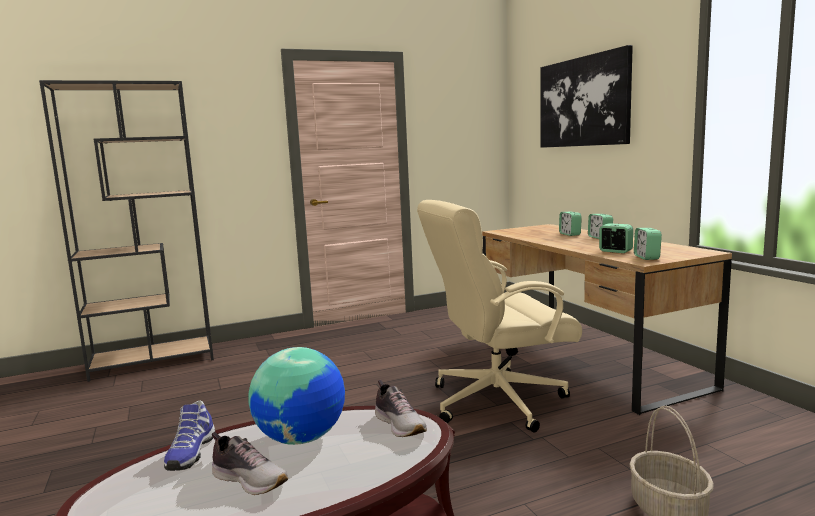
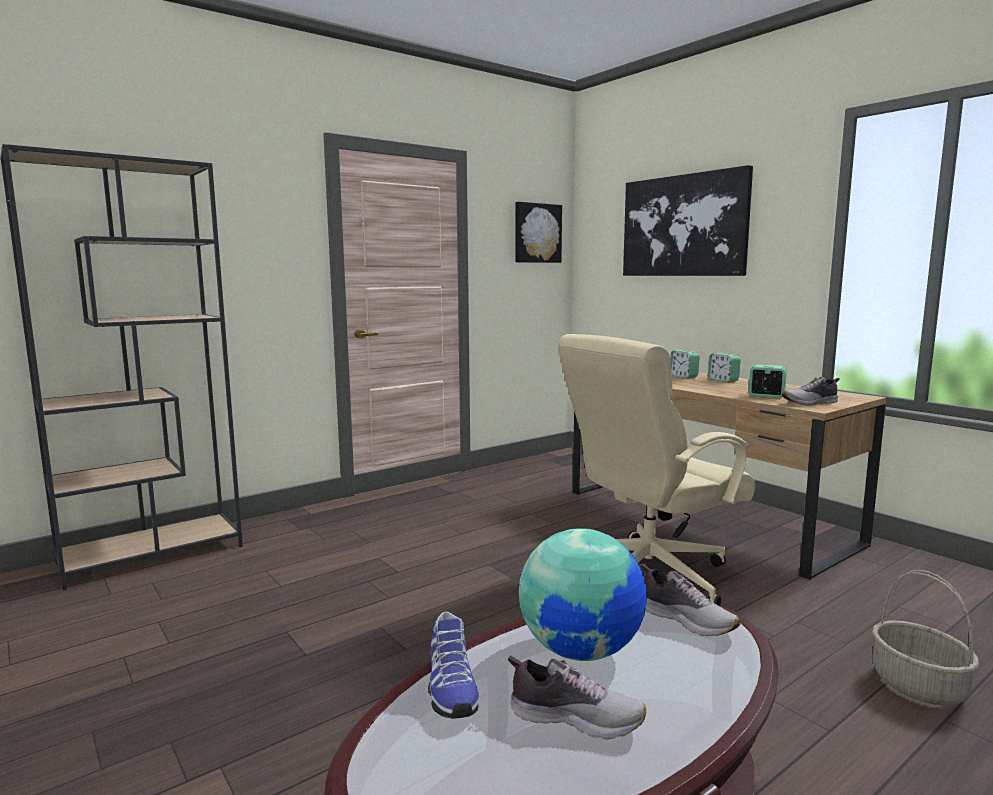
camera: 15 degrees left, 0 degrees up
(471, 115) = (537, 233): none -> picture
(646, 257) = (811, 403): alarm clock -> shoe

